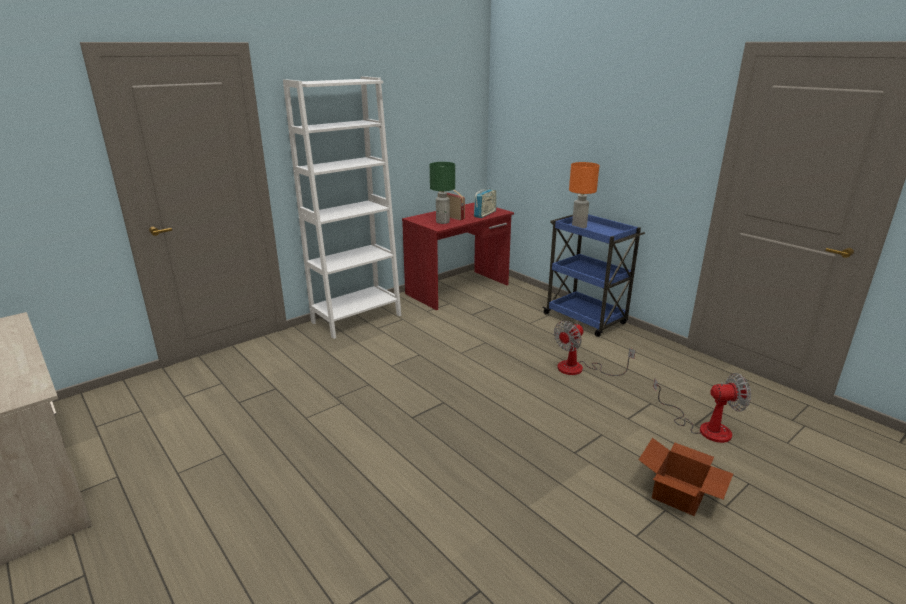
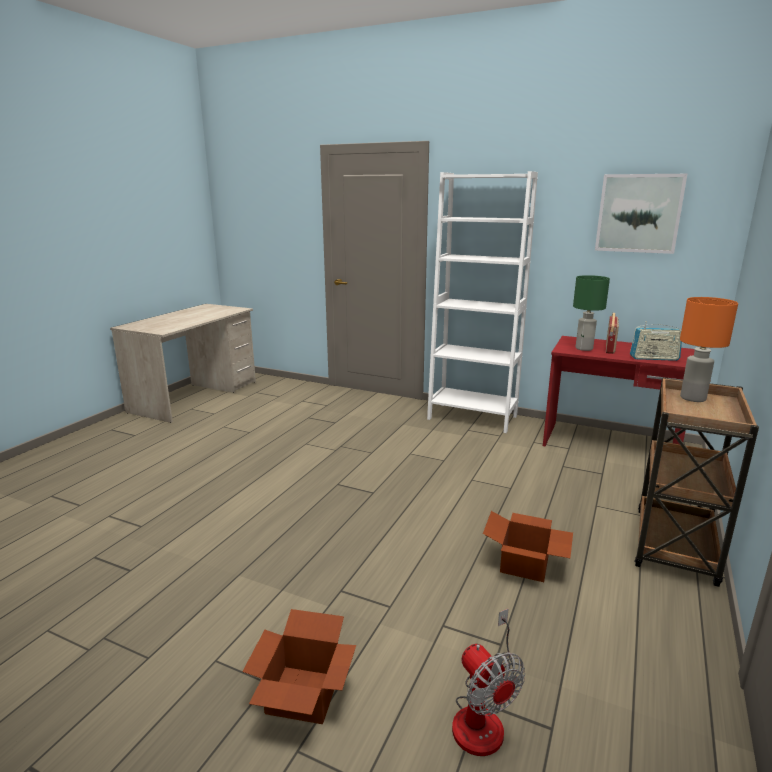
camera: 65 degrees right, 5 degrees down
(433, 107) = (639, 213): none -> picture
(580, 369) = (526, 565): fan -> cardboard box
(586, 319) = (674, 547): blue cart -> brown cart

